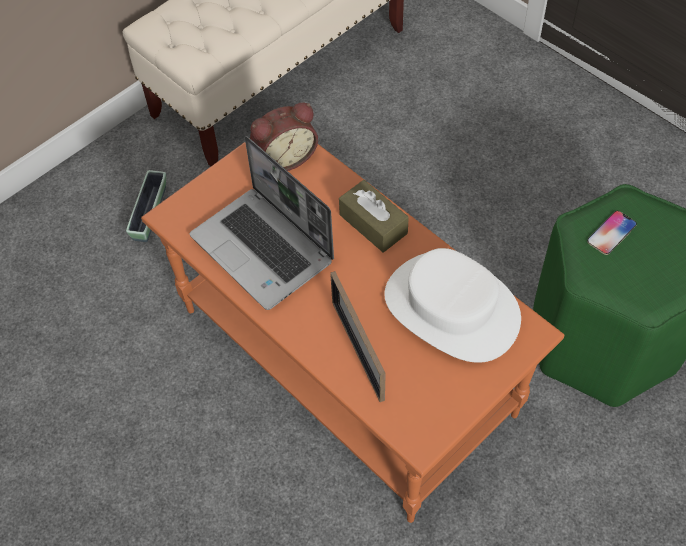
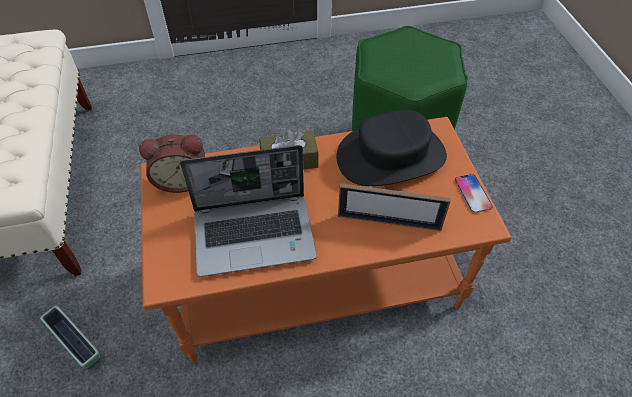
camera: 60 degrees left, 5 degrees down
(284, 157) = (181, 179): alarm clock -> alarm clock turned 75 degrees clockwise
(451, 309) = (391, 156): white hat -> black hat
(611, 233) = (390, 62): phone -> phone (472, 193)

